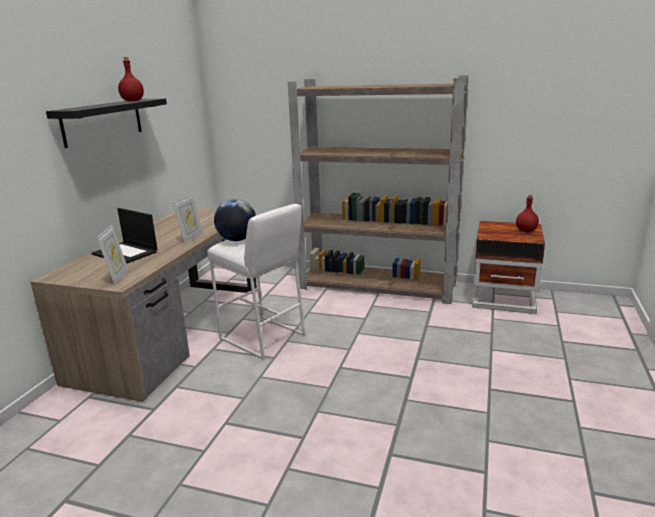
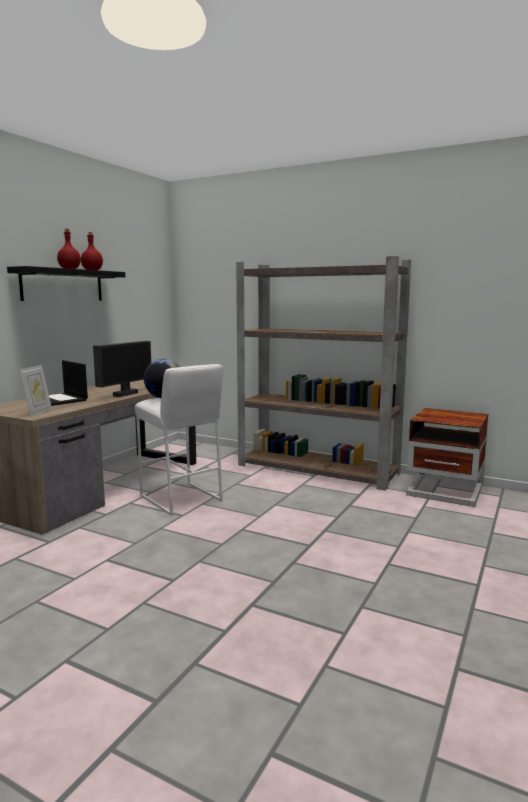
camera: 10 degrees right, 10 degrees down
(191, 238) = (125, 394): picture frame -> monitor
(526, 231) = (468, 417): red bottle -> red bottle (69, 269)

